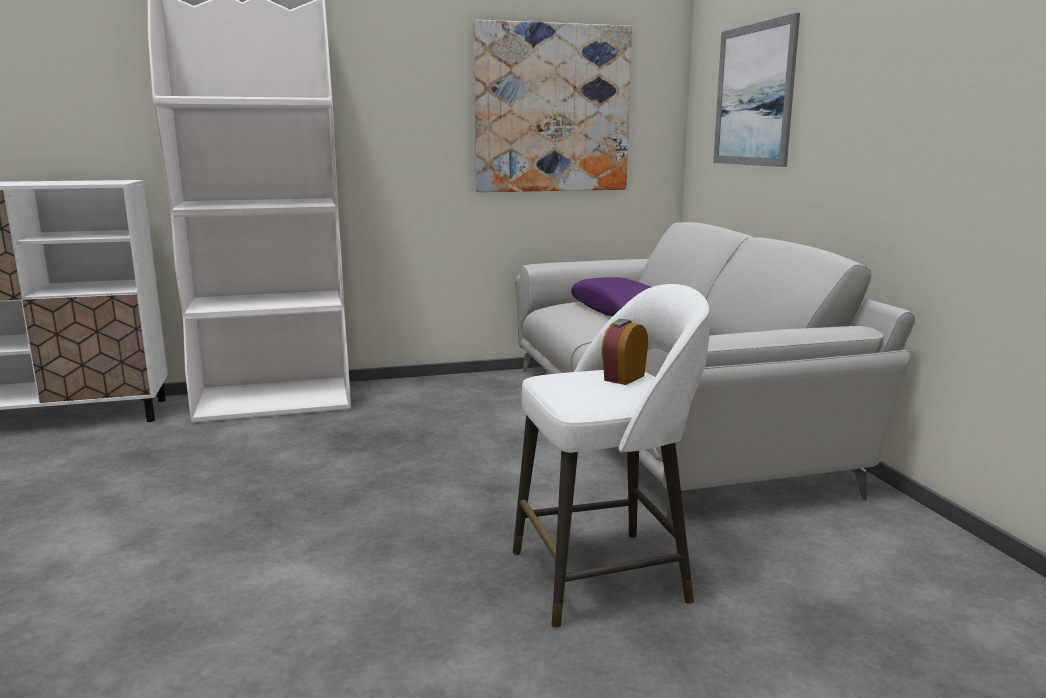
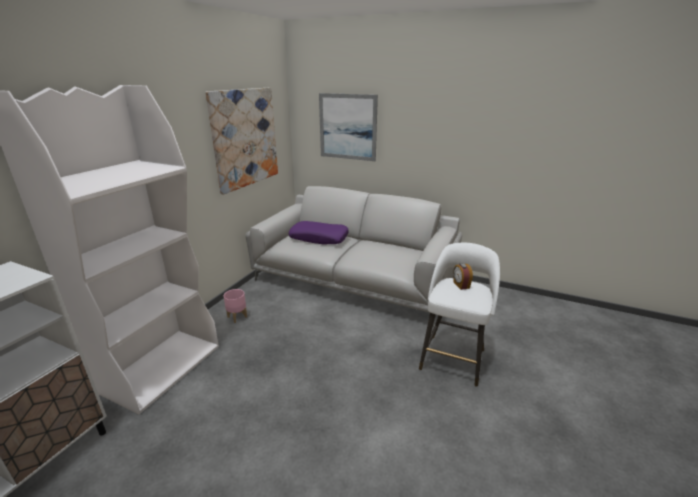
camera: 50 degrees left, 10 degrees up
(425, 394) = (237, 317): none -> pink planter

